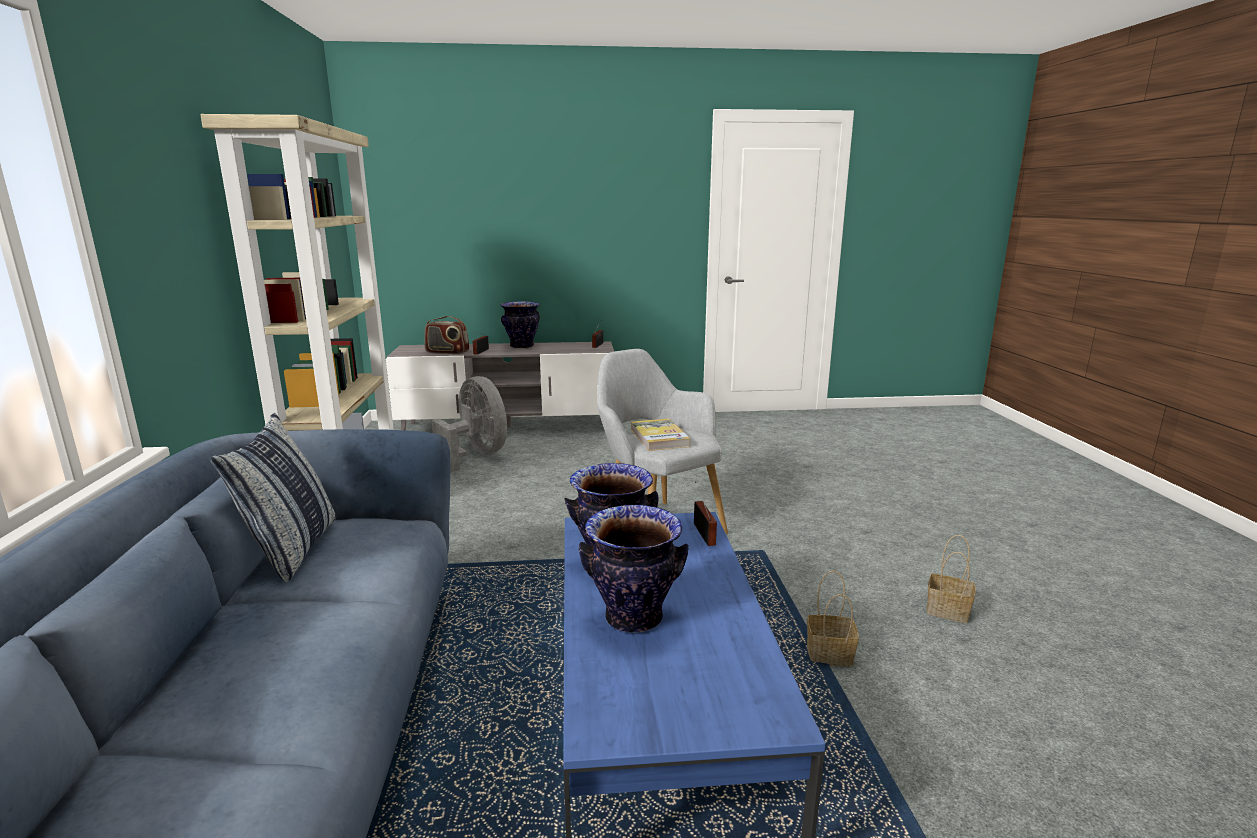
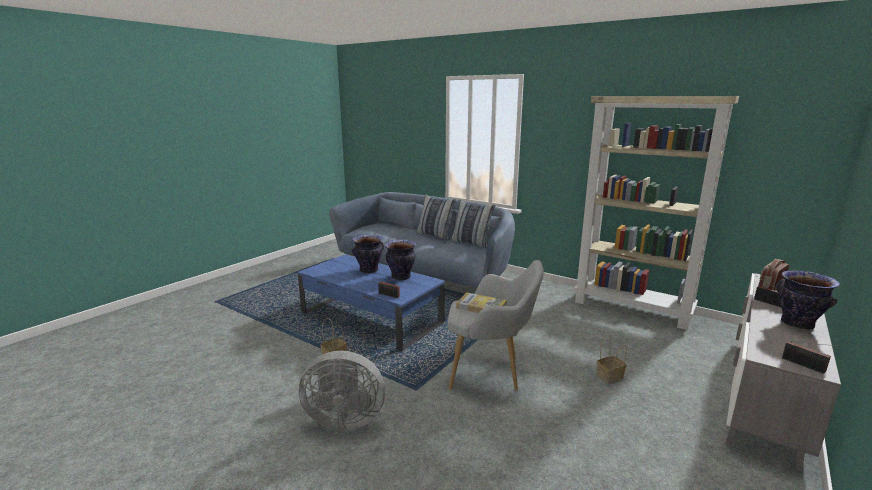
camera: 130 degrees right, 0 degrees up
(227, 632) = (435, 235): none -> pillow
(476, 455) = (678, 356): grey fan -> grey fan (344, 419)
(949, 611) = (291, 408): basket -> basket (609, 377)

